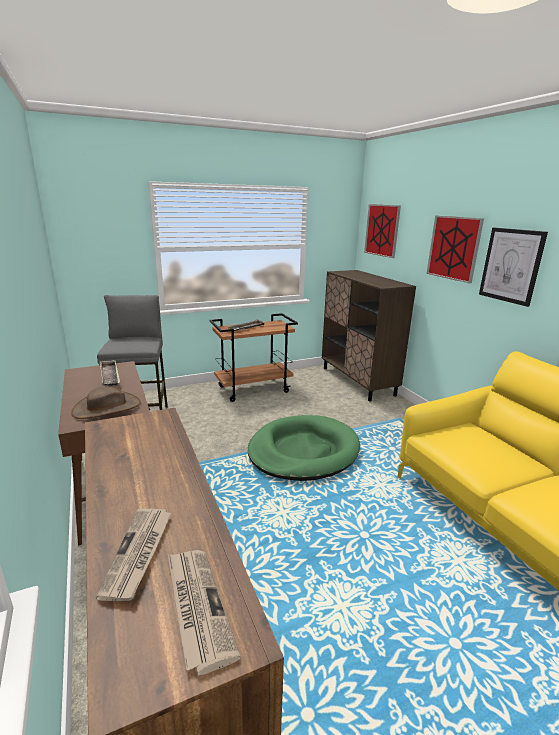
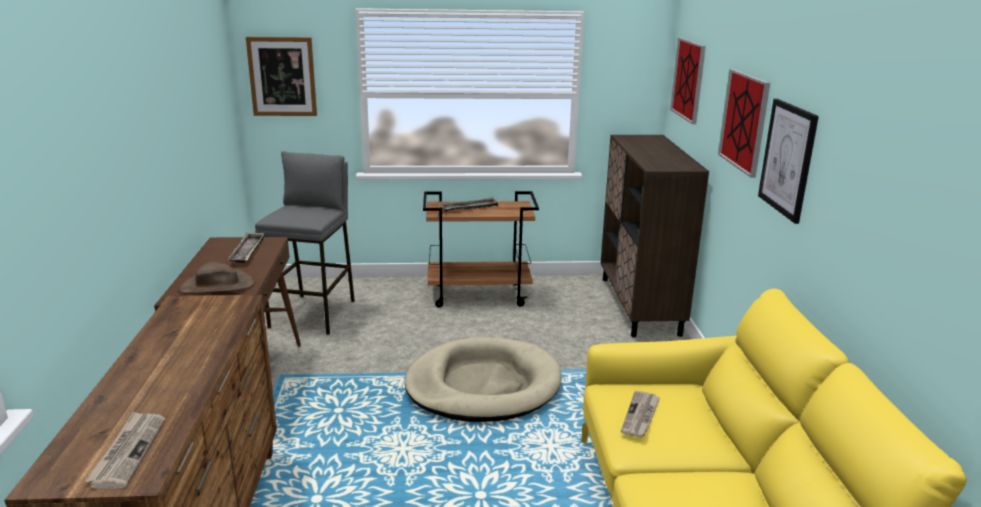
camera: 20 degrees right, 0 degrees up
(90, 237) = (282, 76): none -> picture
(138, 553) = (119, 408): newspaper -> newspaper (641, 416)
(303, 451) = (483, 386): green dog bed -> beige dog bed

